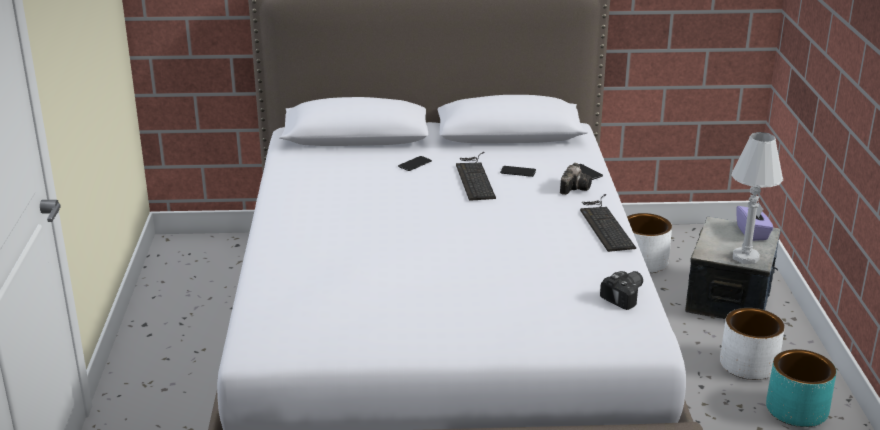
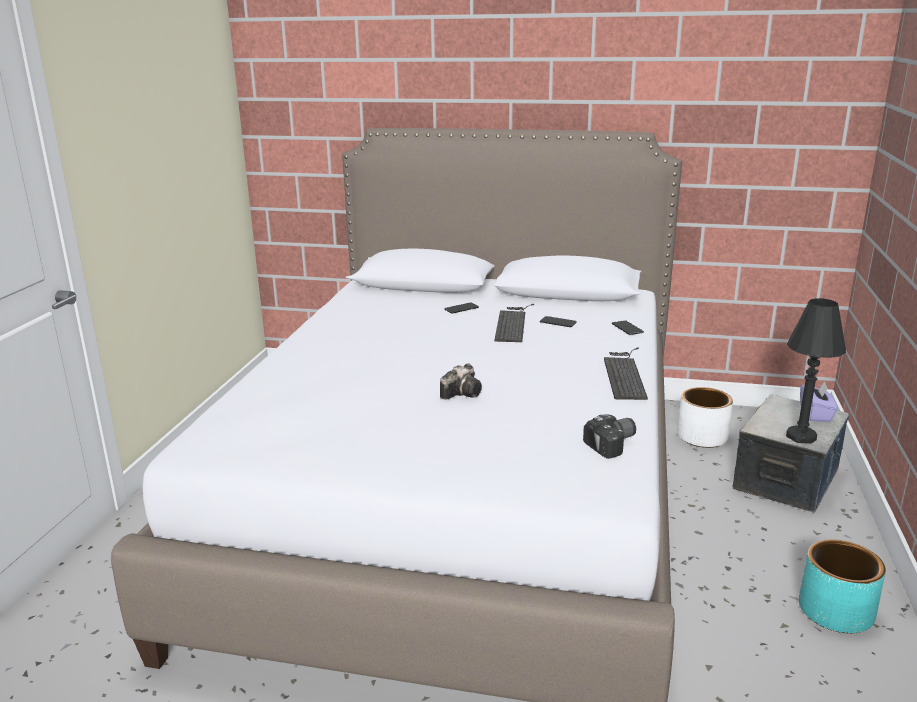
camera: 15 degrees right, 5 degrees down
(575, 187) = (609, 339): camera -> camera (463, 393)
(745, 257) = (800, 437): white table lamp -> black table lamp
(748, 365) = (789, 553): white planter -> none

